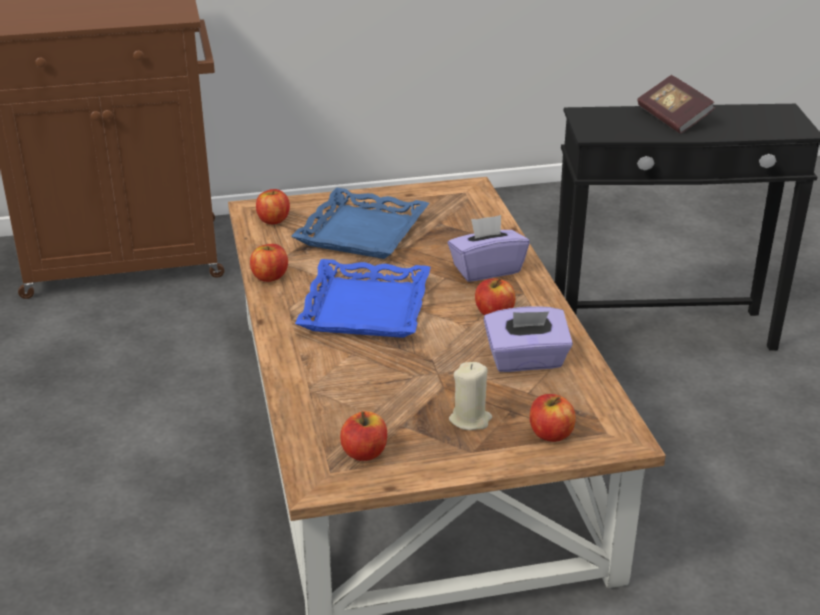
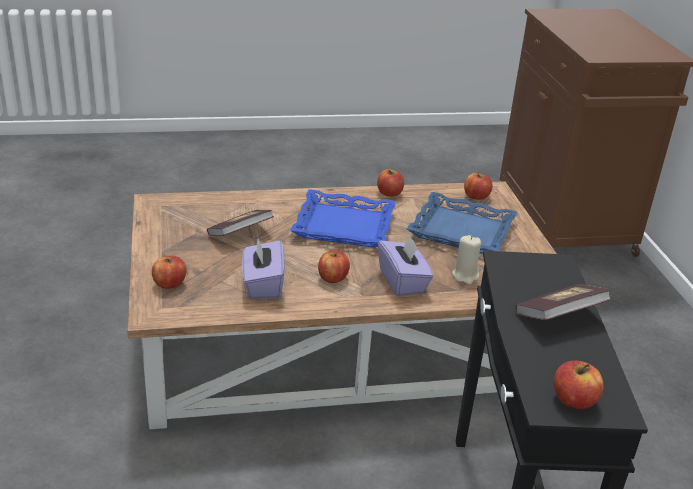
camera: 90 degrees right, 0 degrees up
(364, 452) = (175, 216): apple -> apple (573, 400)
(404, 388) = (240, 234): none -> book
(470, 419) = (196, 254): beige candle -> beige candle (465, 276)

